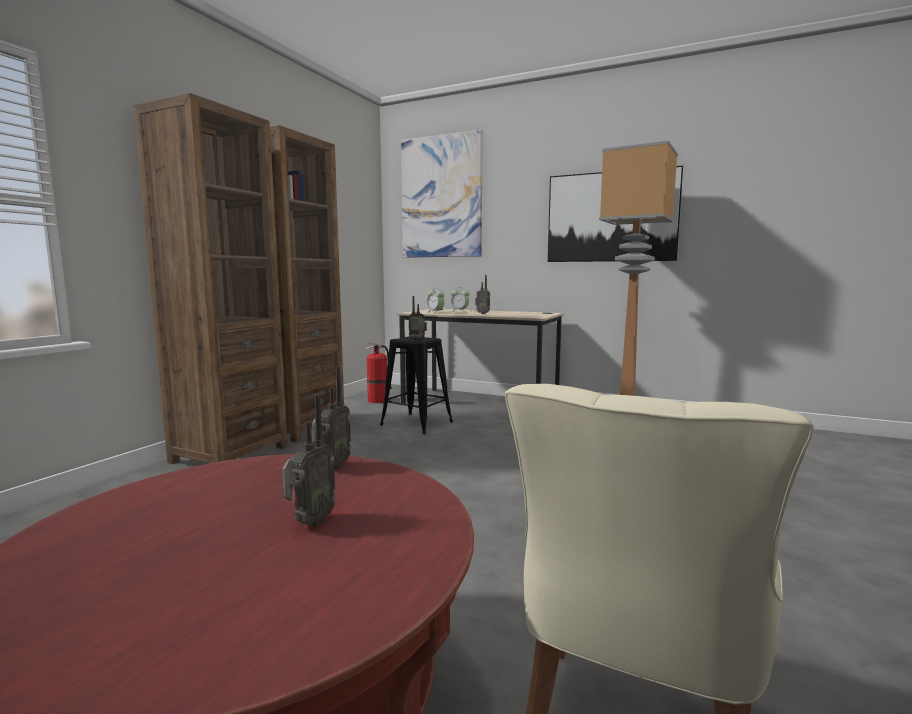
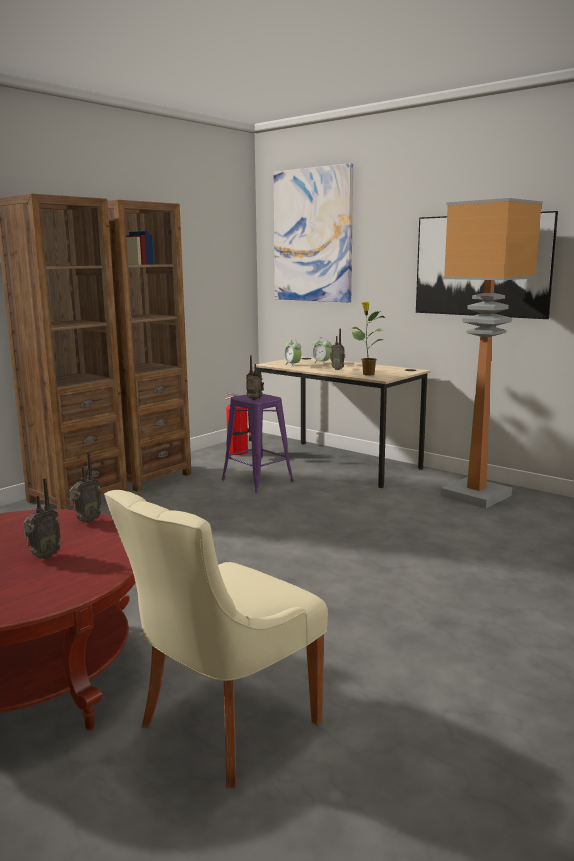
camera: 15 degrees right, 5 degrees up
(416, 423) = (257, 481): black stool -> purple stool
(516, 315) = (367, 374): none -> potted plant

